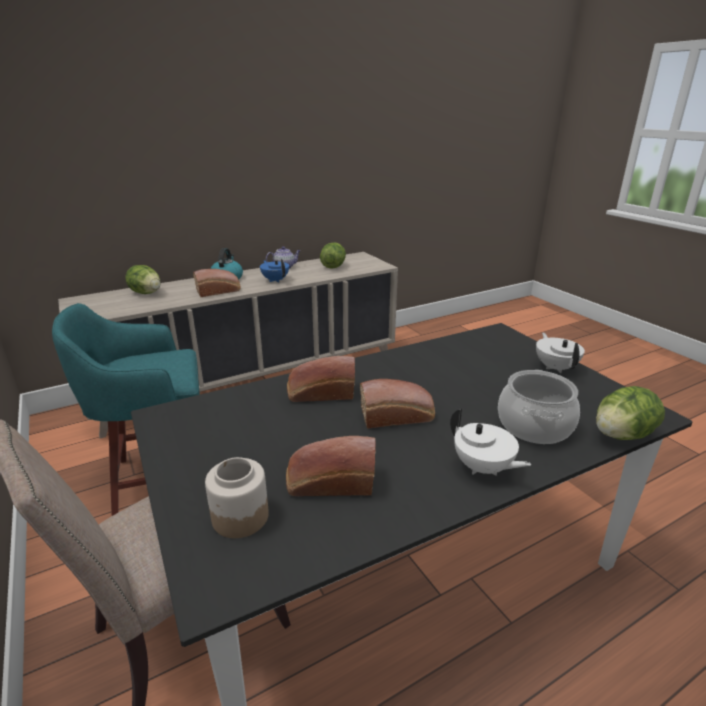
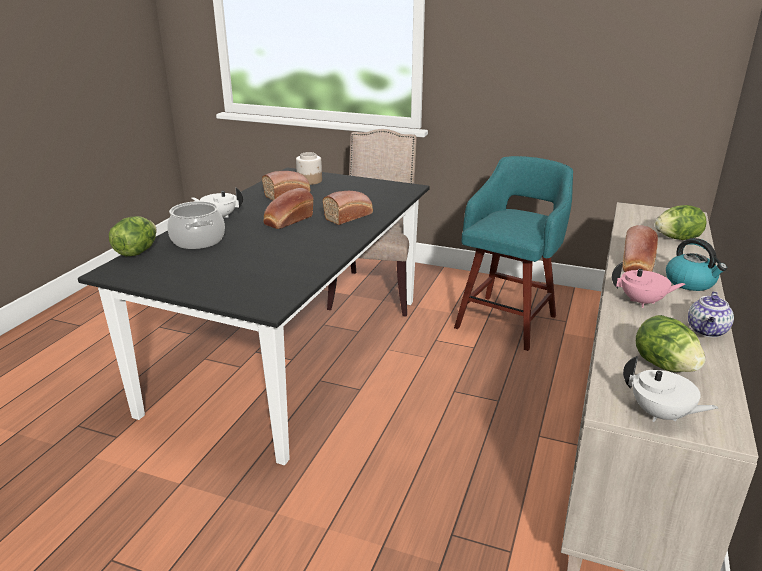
camera: 140 degrees right, 0 degrees up
(275, 280) = (642, 302): blue teapot -> pink teapot
(555, 367) = (193, 284): white teapot -> white teapot (660, 415)

